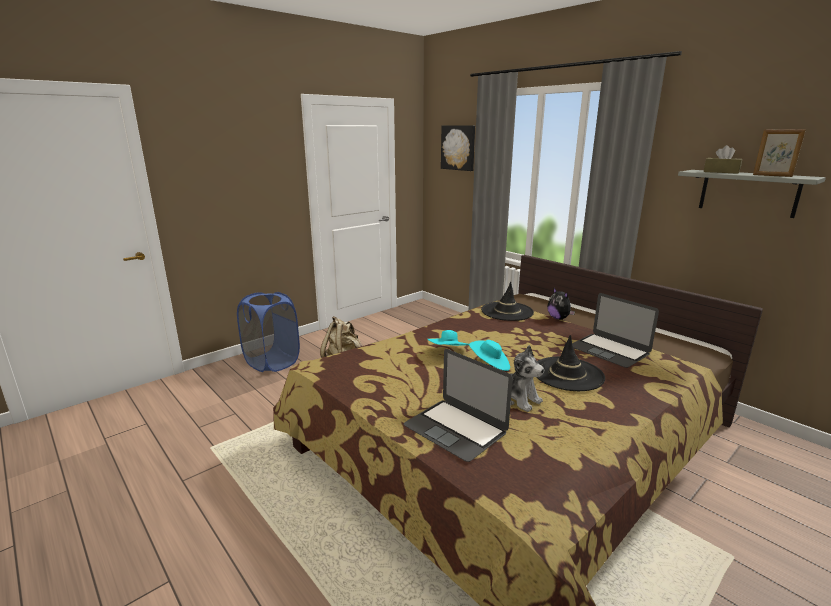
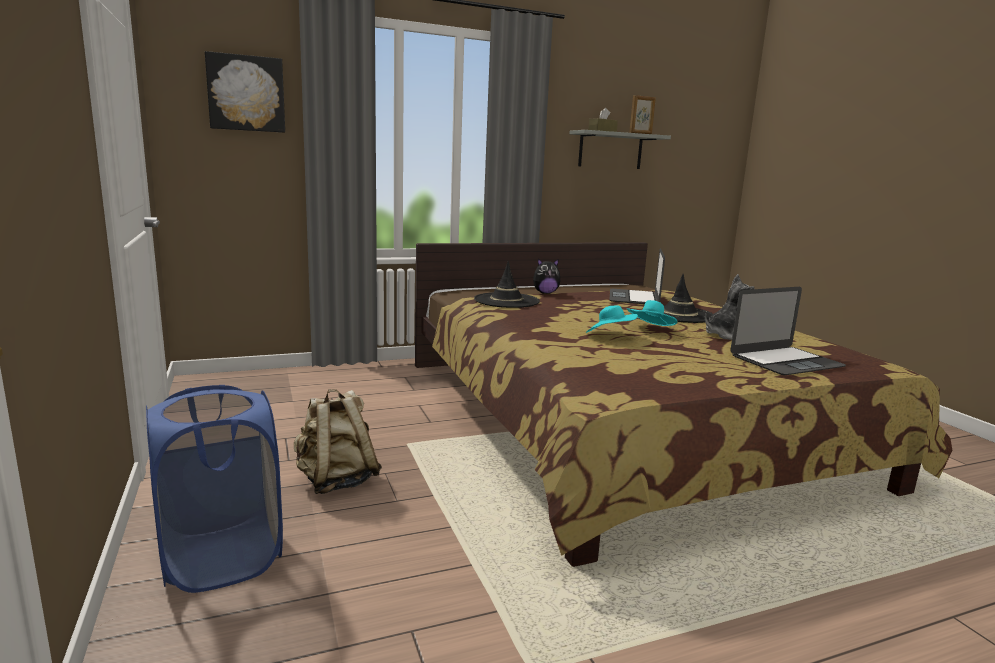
camera: 70 degrees left, 5 degrees down
(609, 350) = (634, 297): laptop -> laptop turned 120 degrees clockwise

